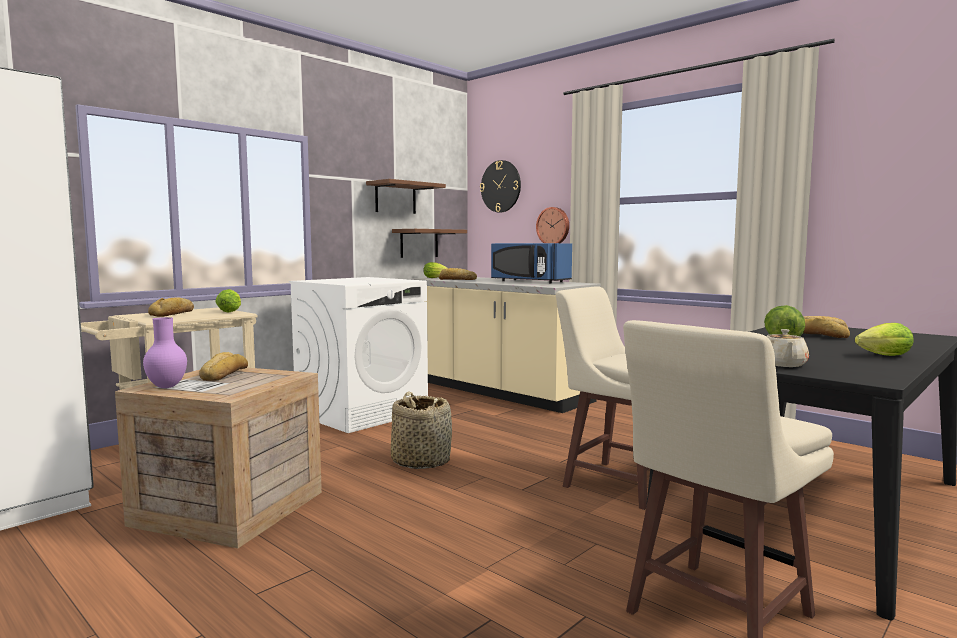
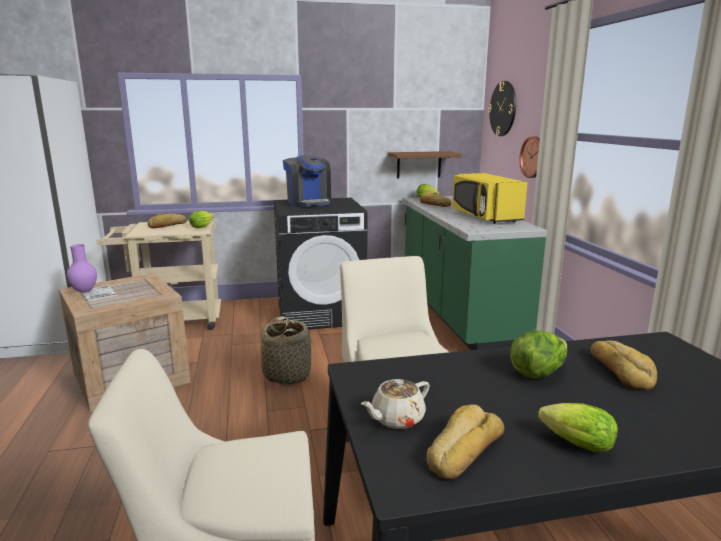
camera: 35 degrees right, 10 degrees up
(222, 374) = (133, 284): bread -> bread (462, 449)
(341, 280) = (308, 203): none -> coffee machine
(362, 413) = (321, 313): white washing machine -> black washing machine
(395, 198) = (393, 123): brown shelf -> none
(497, 391) = (457, 315): beige counter -> green counter
(528, 281) = (484, 217): blue microwave -> yellow microwave

